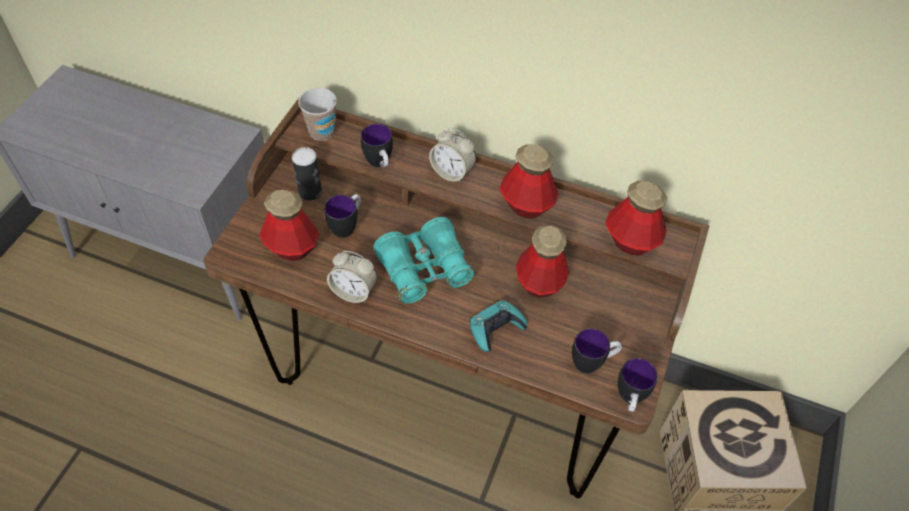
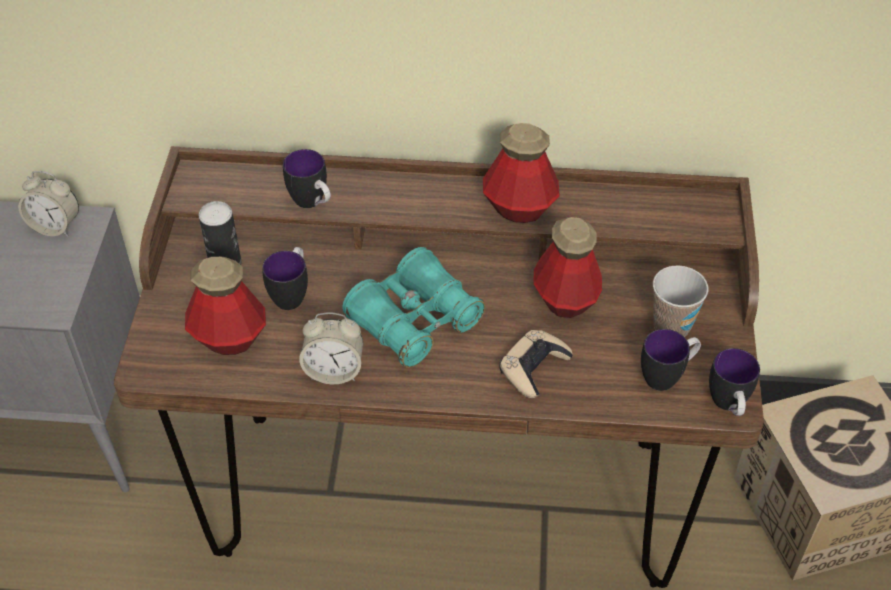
camera: 15 degrees left, 5 degrees down
(322, 132) = (219, 182): cup -> cup (671, 326)
(452, 172) = (409, 191): alarm clock -> alarm clock (55, 226)
(496, 328) = (533, 367): turquoise game controller -> beige game controller
(630, 241) = (663, 219): bottle -> none

